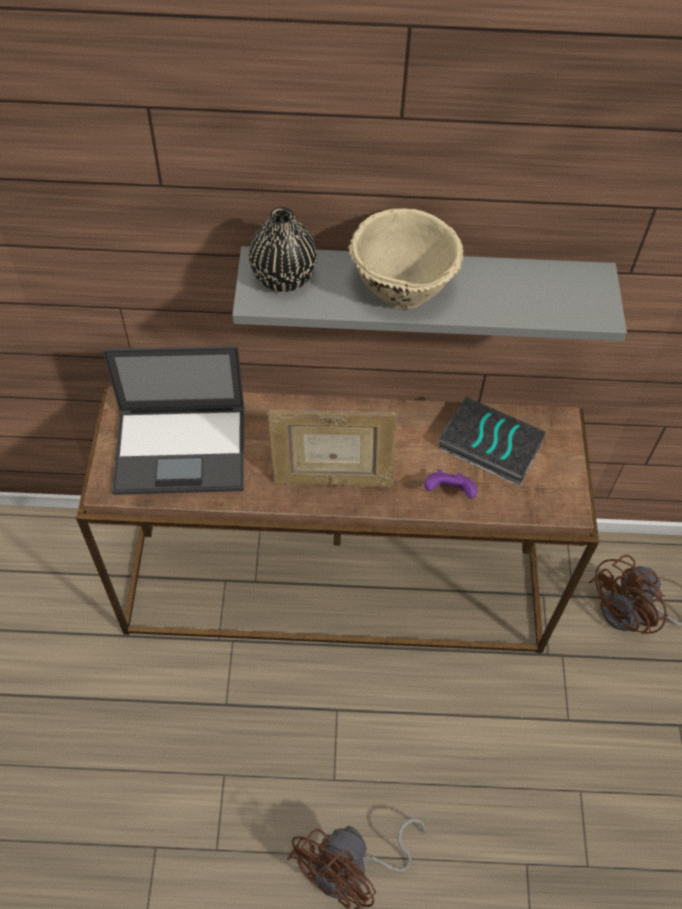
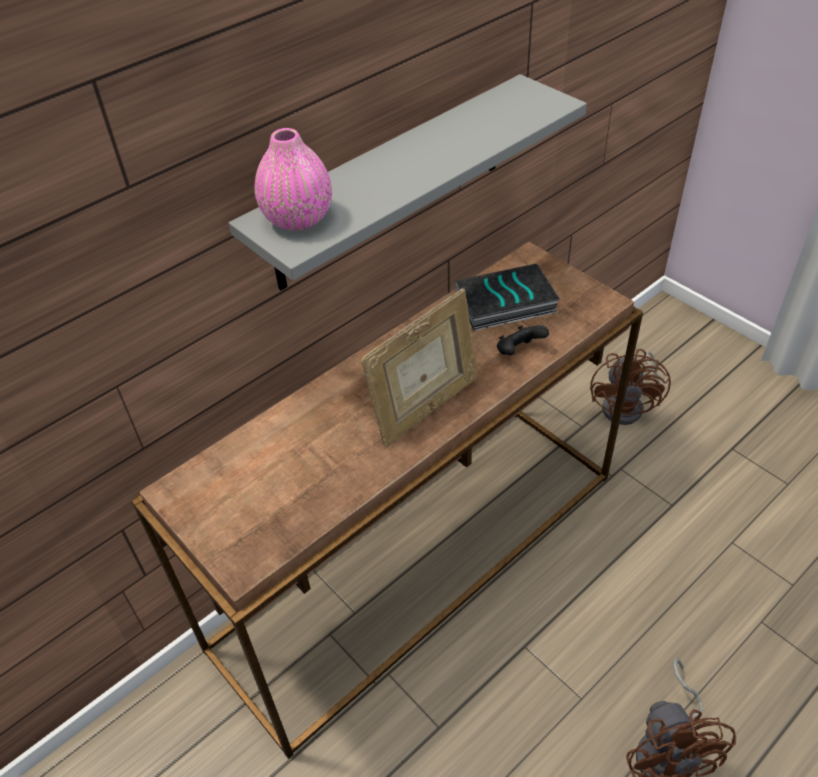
camera: 40 degrees left, 10 degrees down
(183, 449) = (274, 484): laptop -> none
(283, 277) = (298, 219): black vase -> pink vase
(401, 288) = (401, 169): beige bowl -> none
(449, 492) = (518, 352): purple game controller -> black game controller

